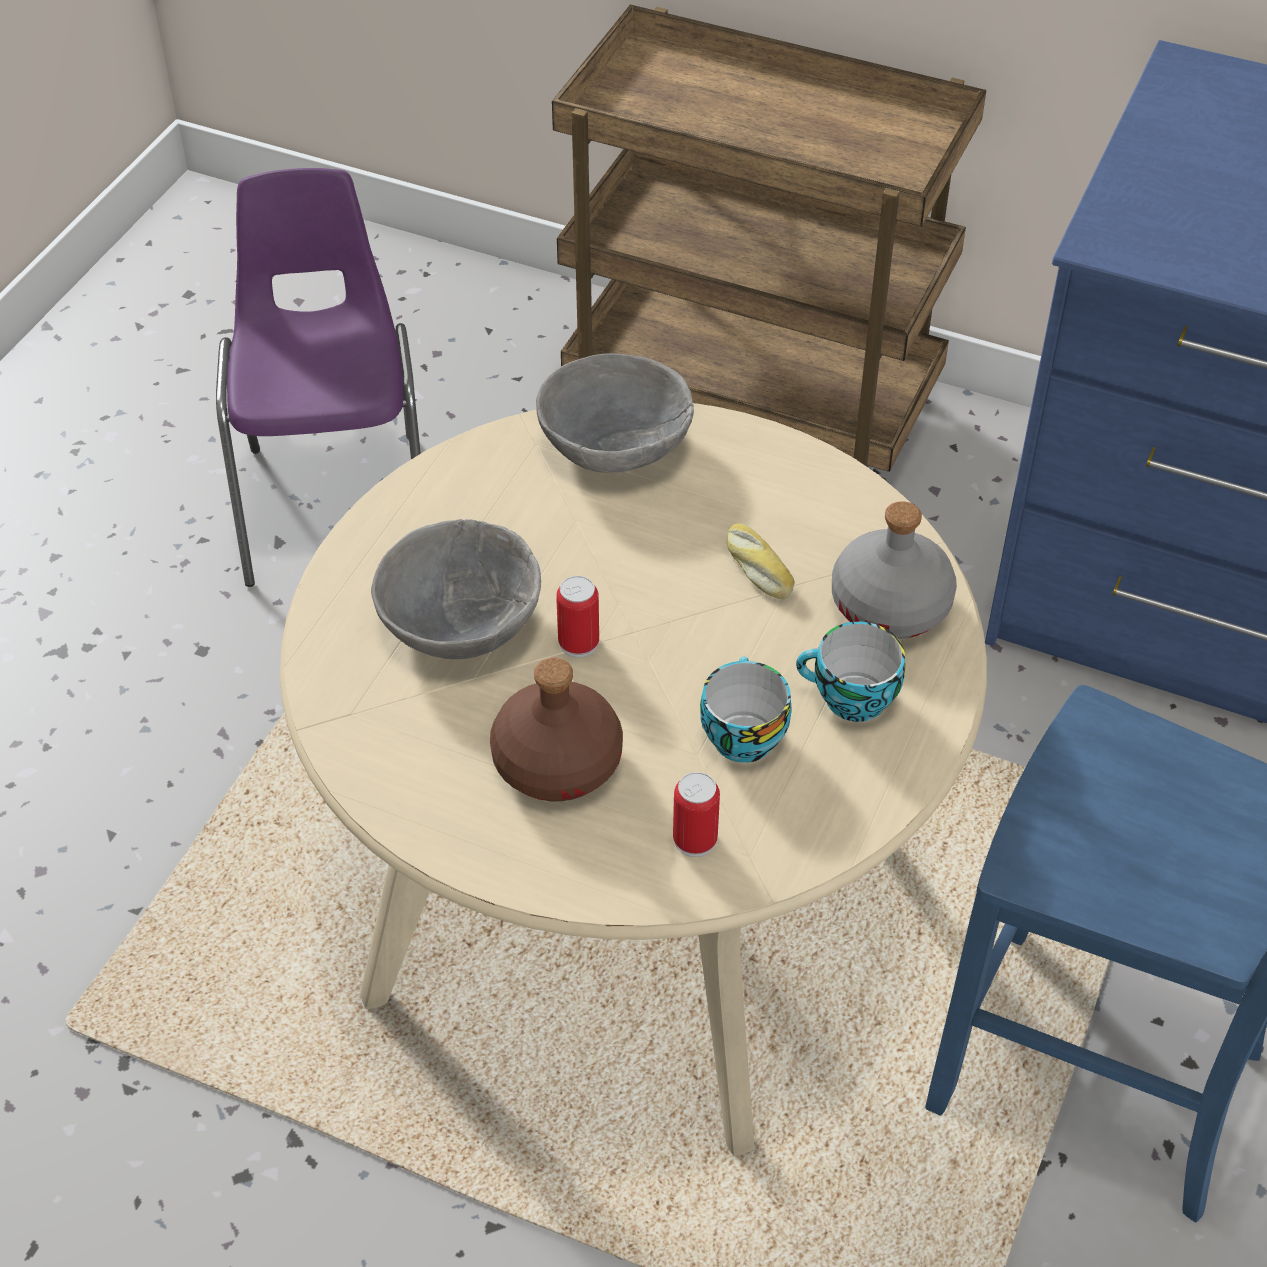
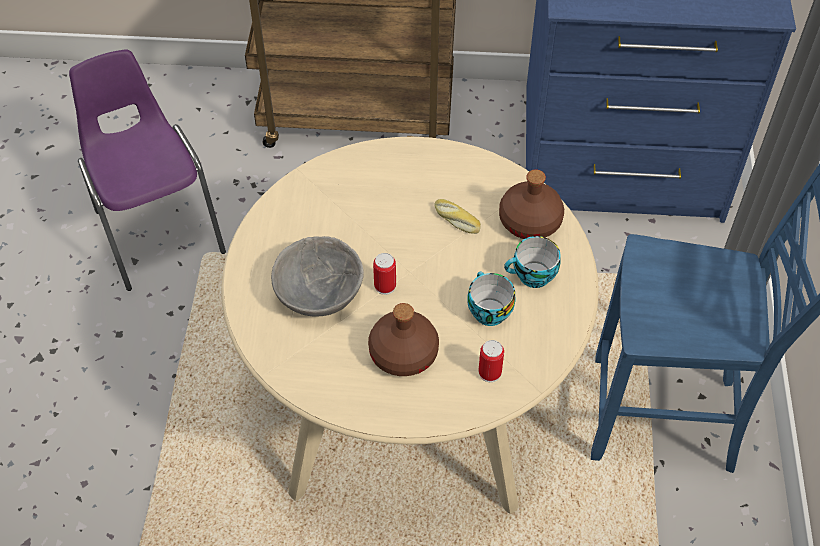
camera: 20 degrees left, 5 degrees up
(614, 445) = (353, 173): grey bowl -> none
(891, 604) = (530, 220): grey bottle -> brown bottle

